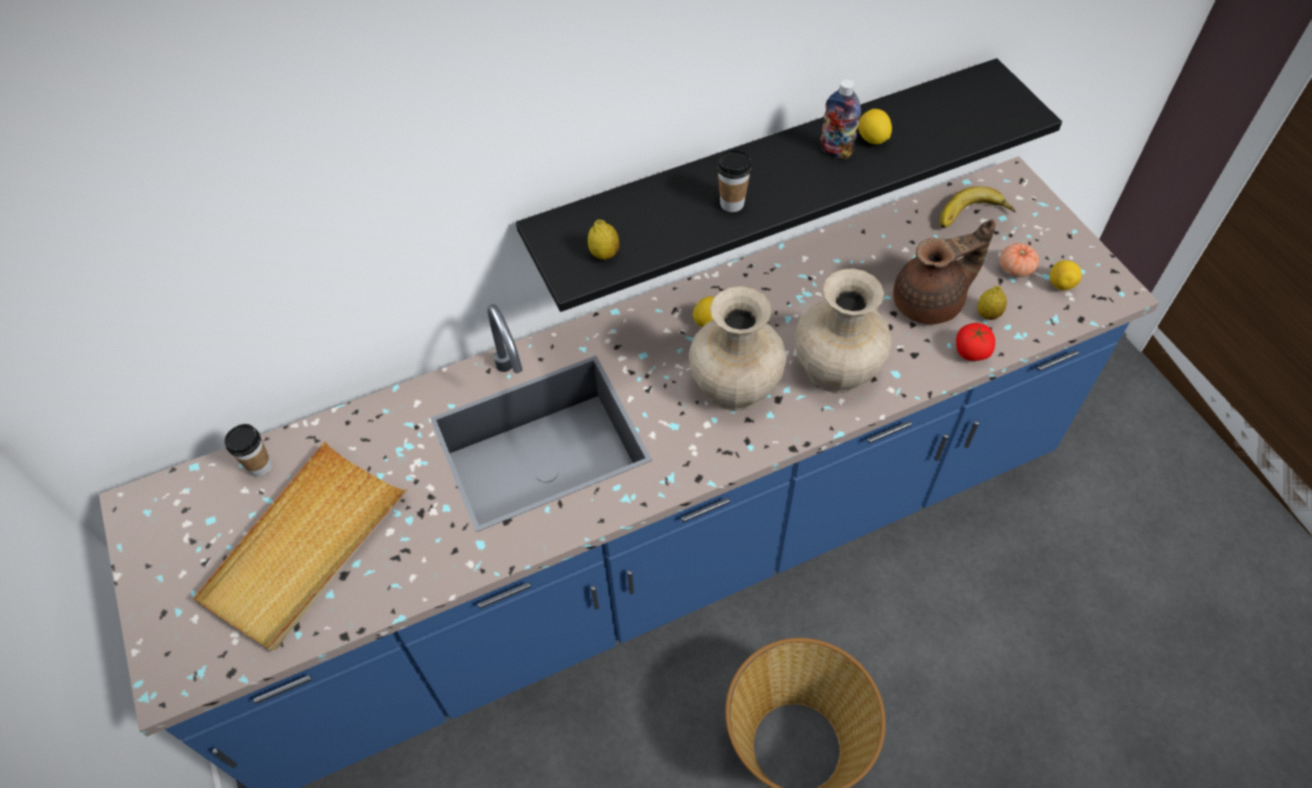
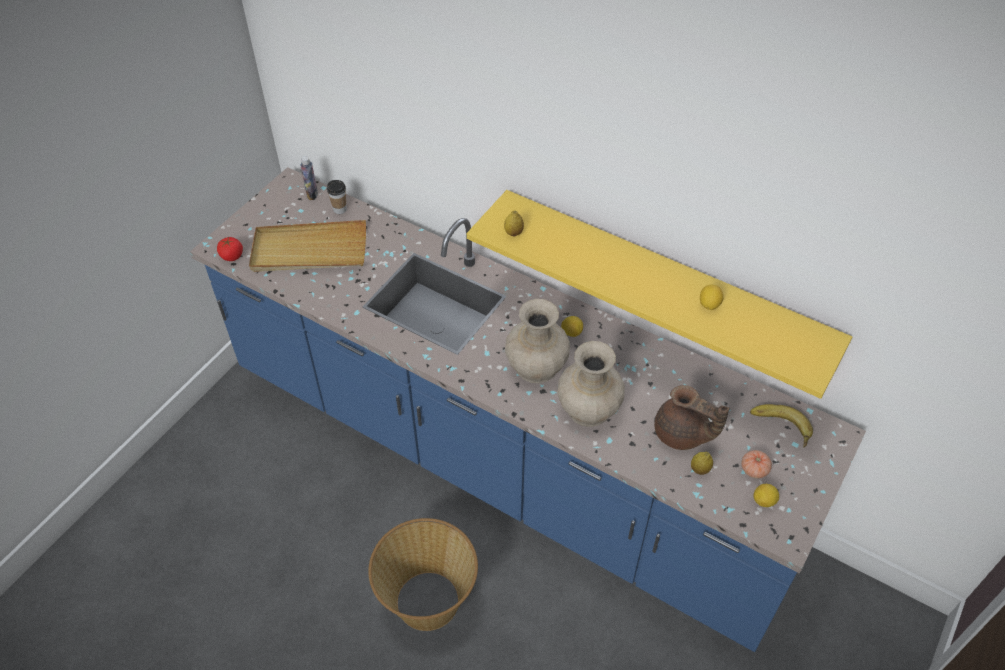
camera: 55 degrees right, 5 degrees down
(732, 203) = (596, 266): cup -> none
(766, 170) = (663, 281): black shelf -> yellow shelf
(836, 151) = (682, 292): bottle -> bottle (312, 194)
(971, 352) = (660, 472): tomato -> tomato (232, 256)

